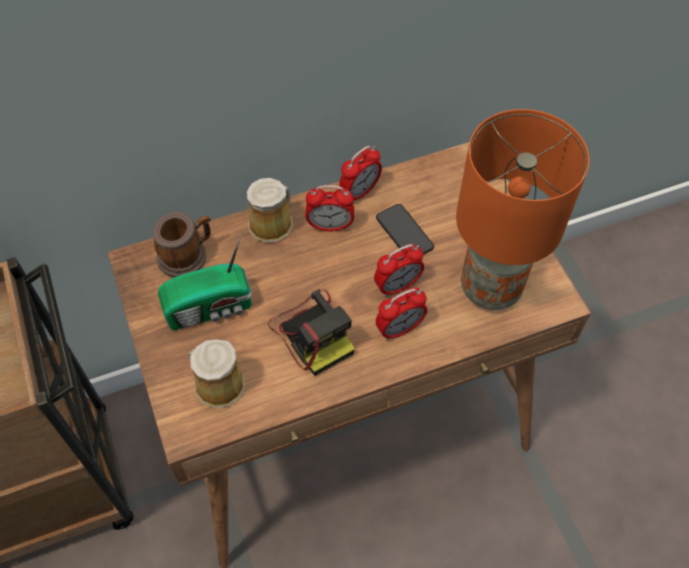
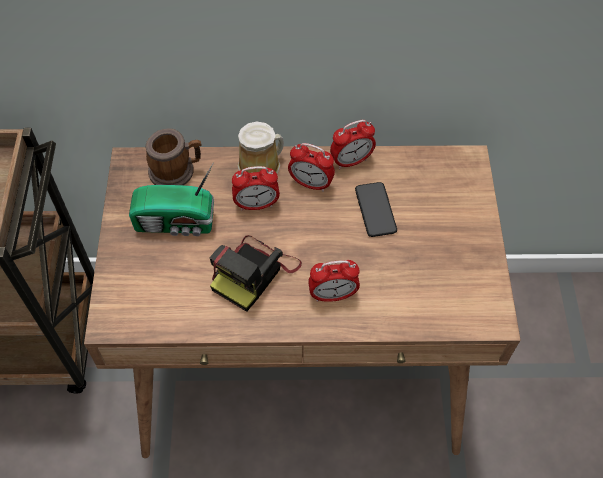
camera: 20 degrees right, 0 degrees up
(217, 383) = (153, 289): mug -> none
(313, 332) = (254, 273): camera -> camera turned 45 degrees clockwise
(397, 286) = (347, 256): alarm clock -> alarm clock (256, 205)
(491, 287) = (434, 285): orange table lamp -> none

